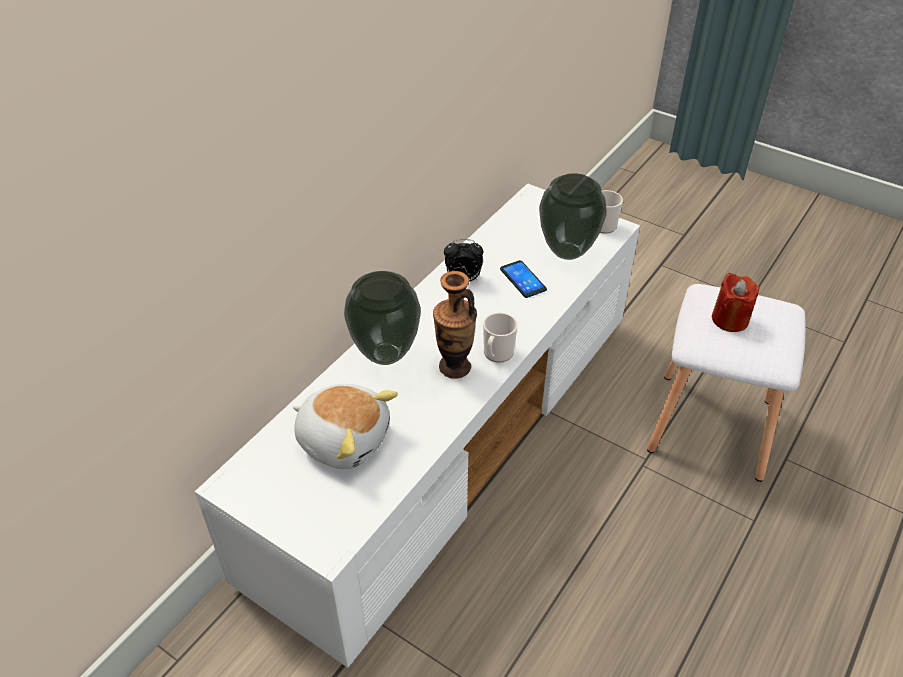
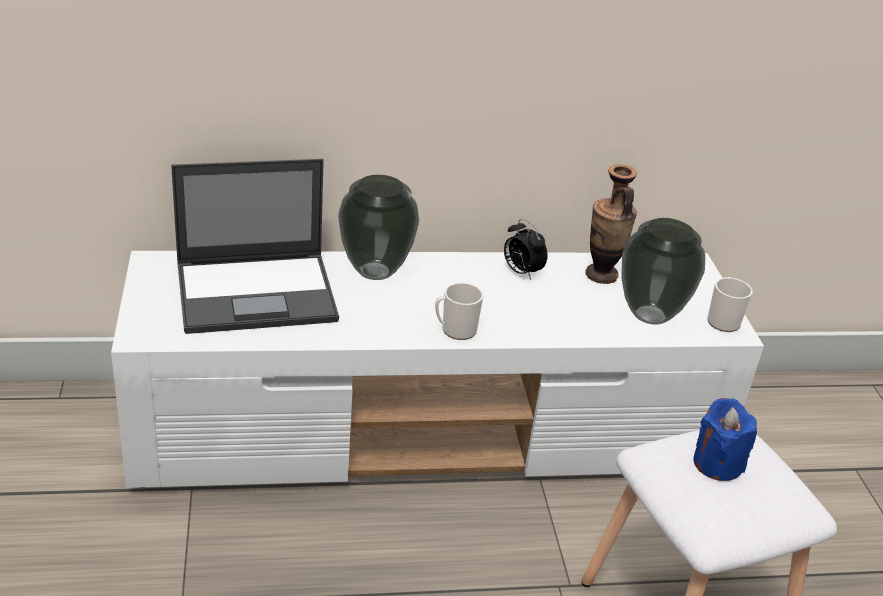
camera: 45 degrees right, 10 degrees down
(344, 439) = (258, 293): plush toy -> laptop
(454, 367) = (408, 313): vase -> vase (601, 275)
(523, 279) = (571, 305): phone -> none
(730, 319) = (717, 463): red candle -> blue candle

